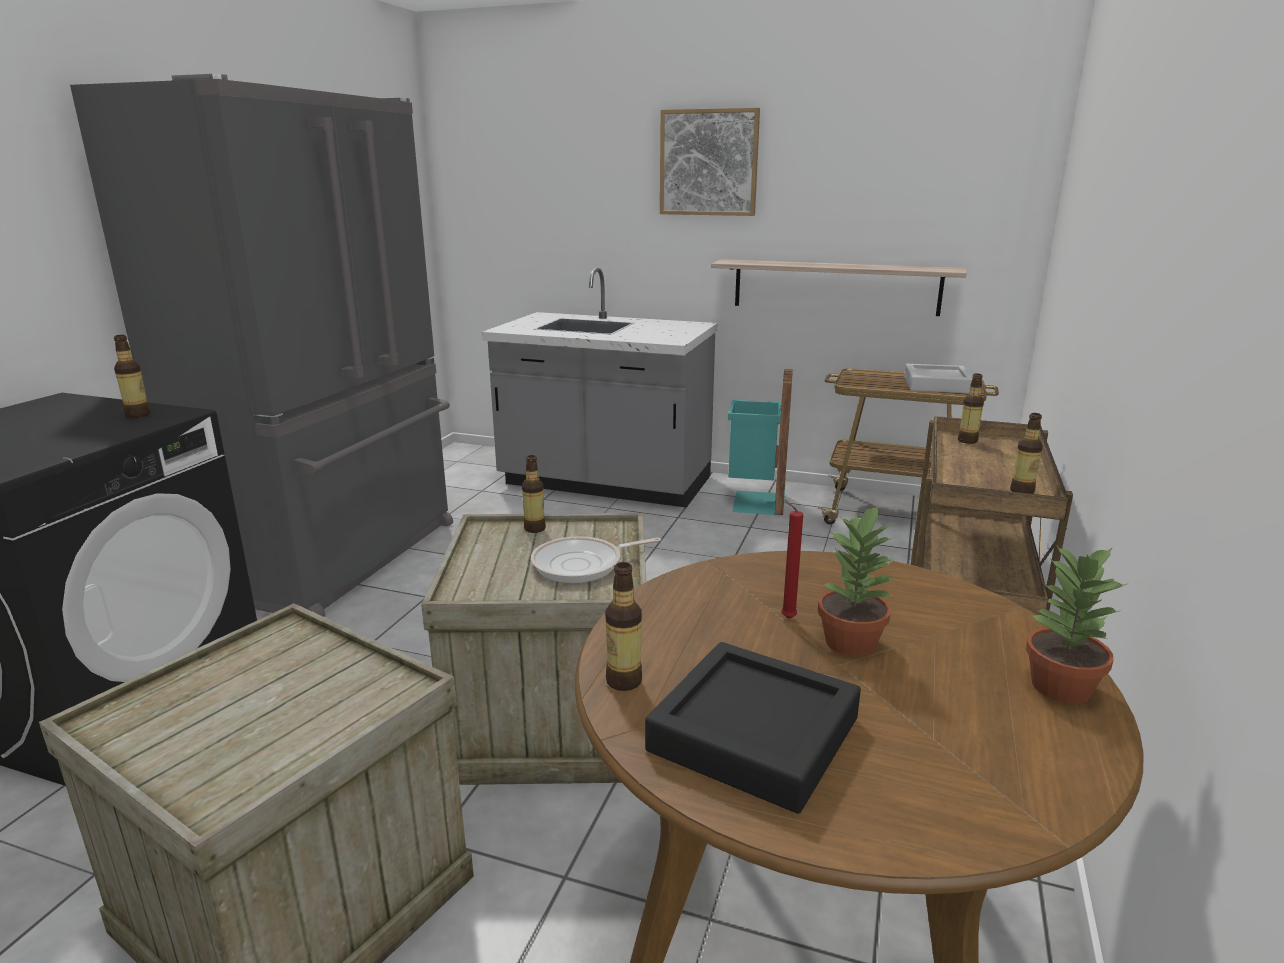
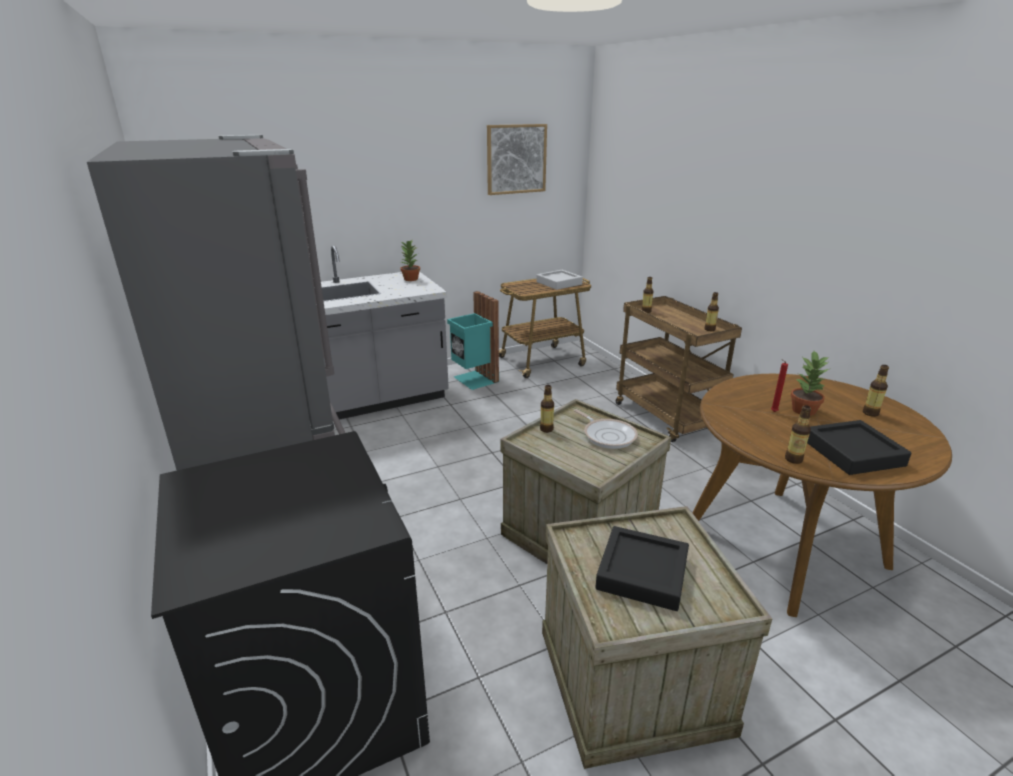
camera: 45 degrees left, 5 degrees up
(138, 415) = (314, 457): bottle -> bottle (870, 413)
(244, 703) = (642, 573): none -> black tray
(582, 565) = (607, 435): frying pan -> frying pan turned 60 degrees counterclockwise
(708, 163) = (396, 160): picture -> picture (516, 159)
(835, 287) = (485, 234): shelf -> none
(1059, 687) = (863, 397): potted plant -> potted plant (410, 279)

